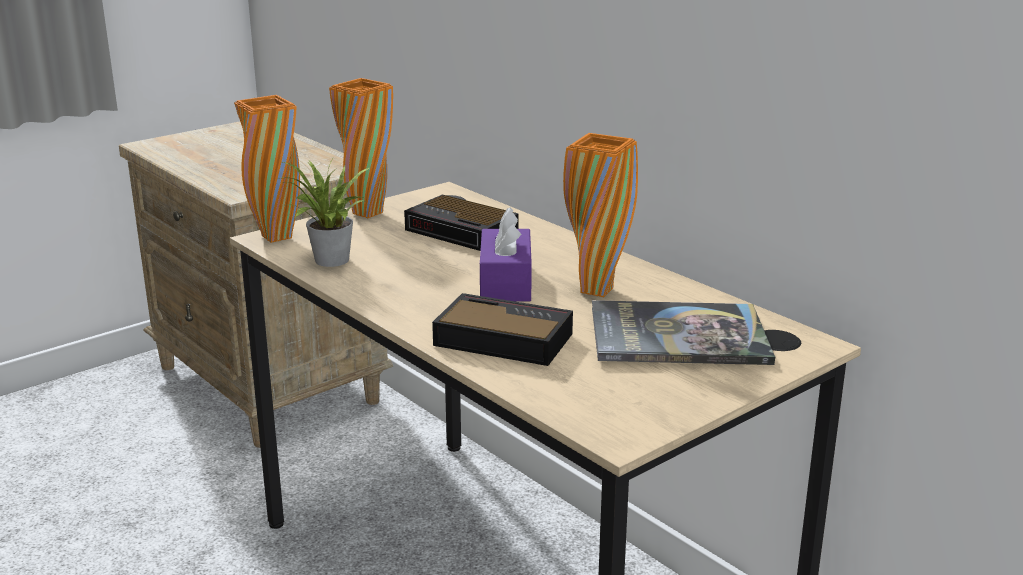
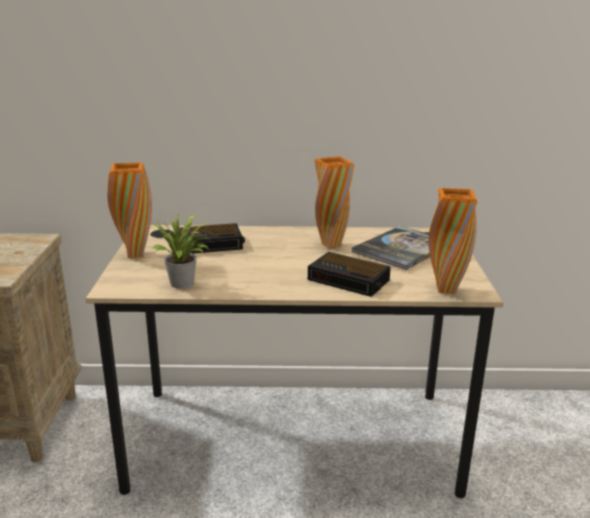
camera: 50 degrees left, 0 degrees up
(276, 237) = (116, 285): orange vase -> orange vase (446, 289)
(500, 339) = (350, 280): alarm clock -> alarm clock turned 120 degrees counterclockwise
(505, 282) = (289, 257): purple tissue box -> none

